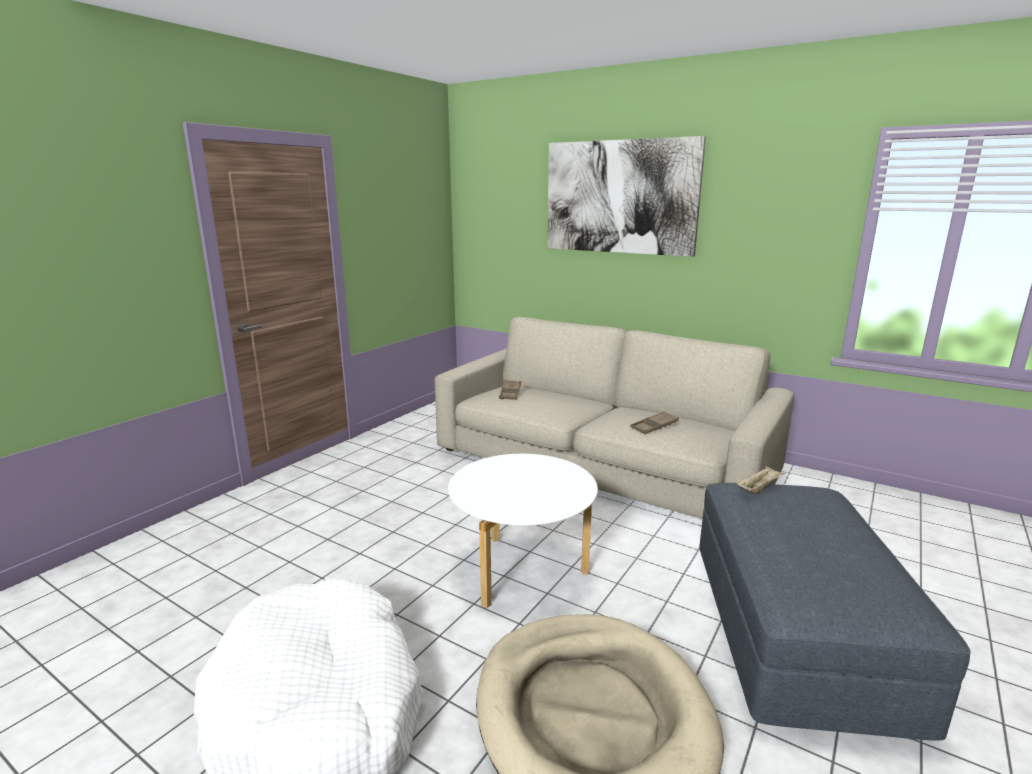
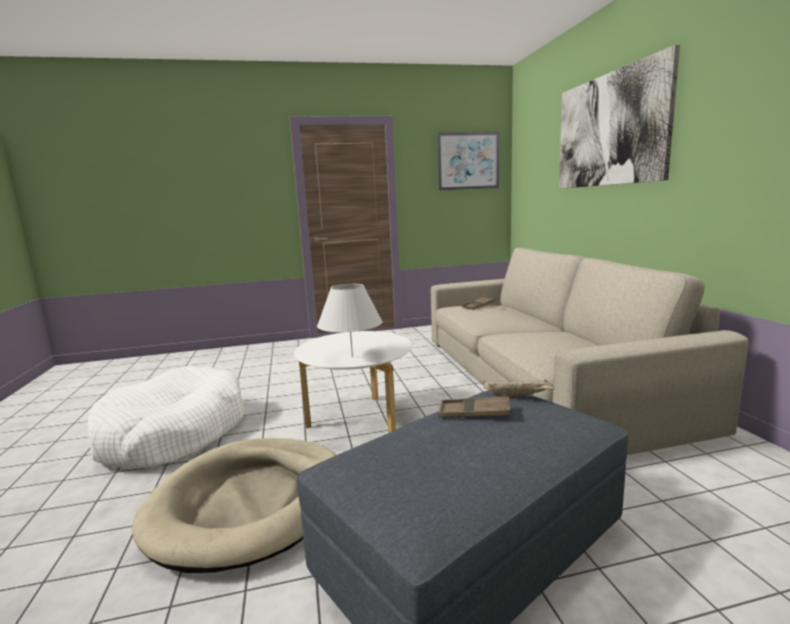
camera: 45 degrees right, 5 degrees down
(413, 203) = (468, 161): none -> picture
(554, 498) = (352, 357): none -> white table lamp
(654, 426) = (541, 342): brown tray -> brown tray (474, 413)

